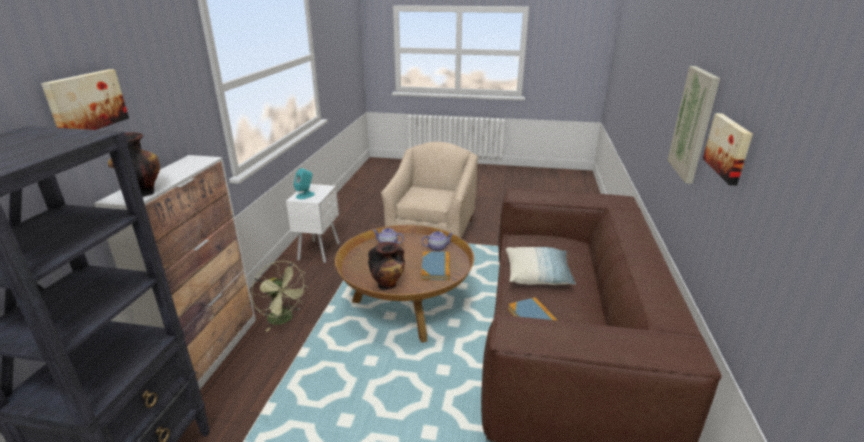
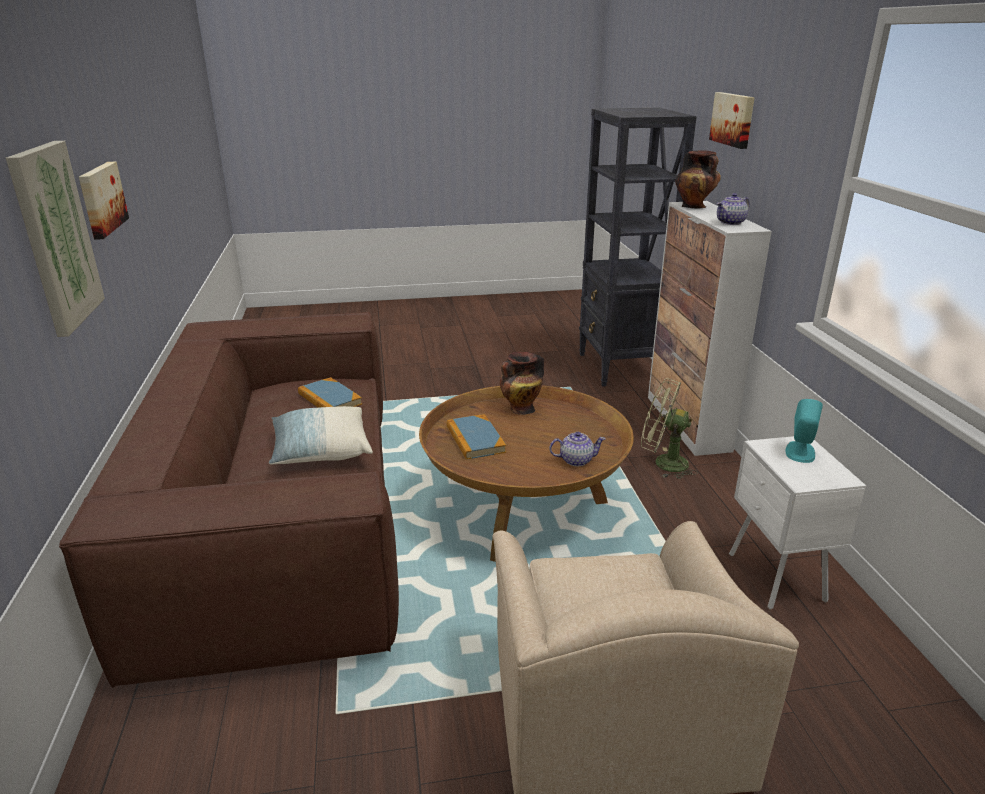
camera: 160 degrees right, 0 degrees up
(437, 247) = (493, 470): teapot -> teapot (731, 222)

